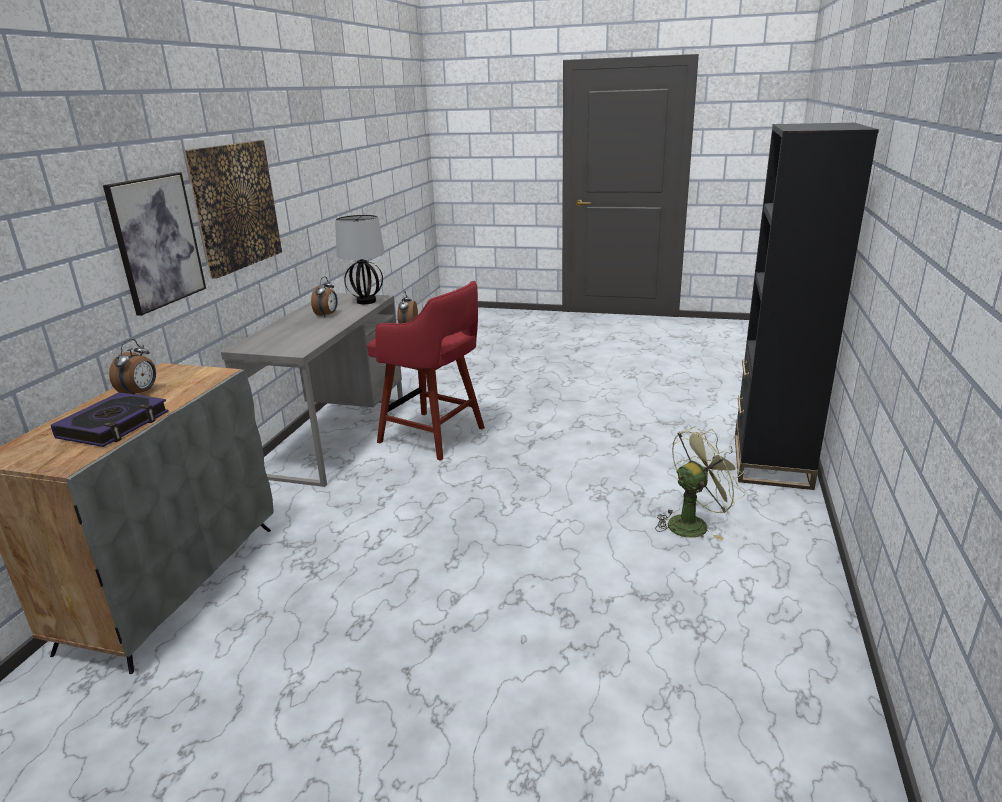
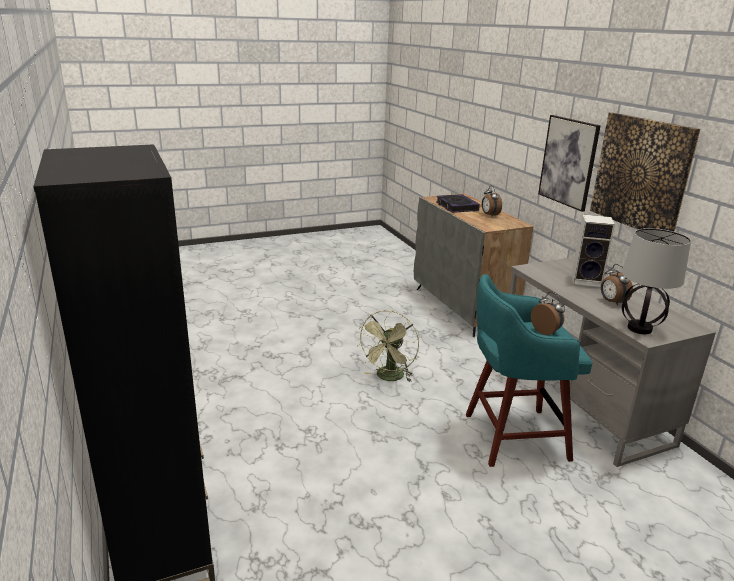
camera: 140 degrees right, 0 degrees up
(289, 330) = (587, 281): none -> speaker
(434, 436) = (512, 436): red stool -> turquoise stool
(693, 523) = (223, 435): green fan -> green fan (388, 378)

